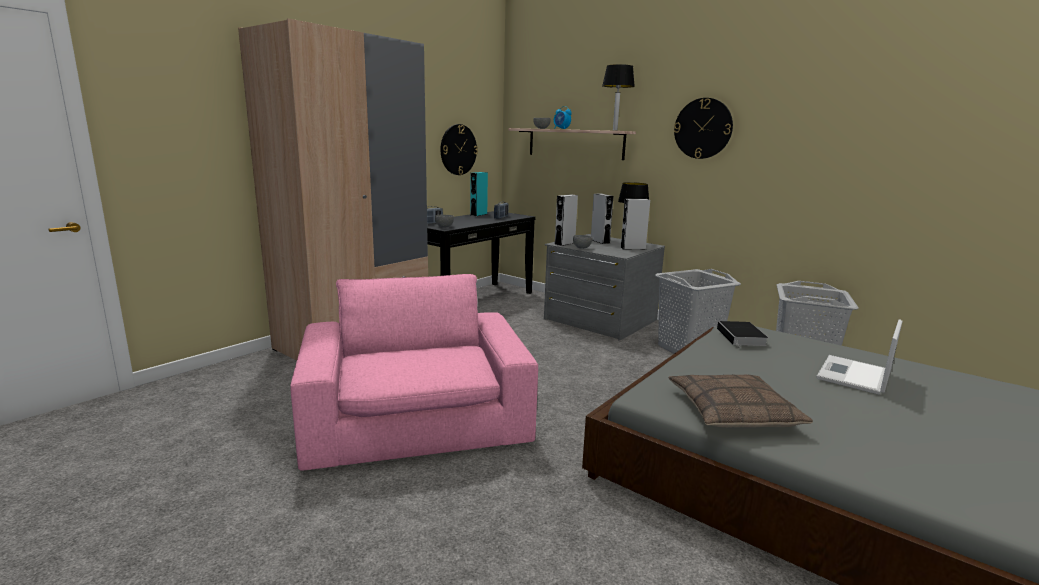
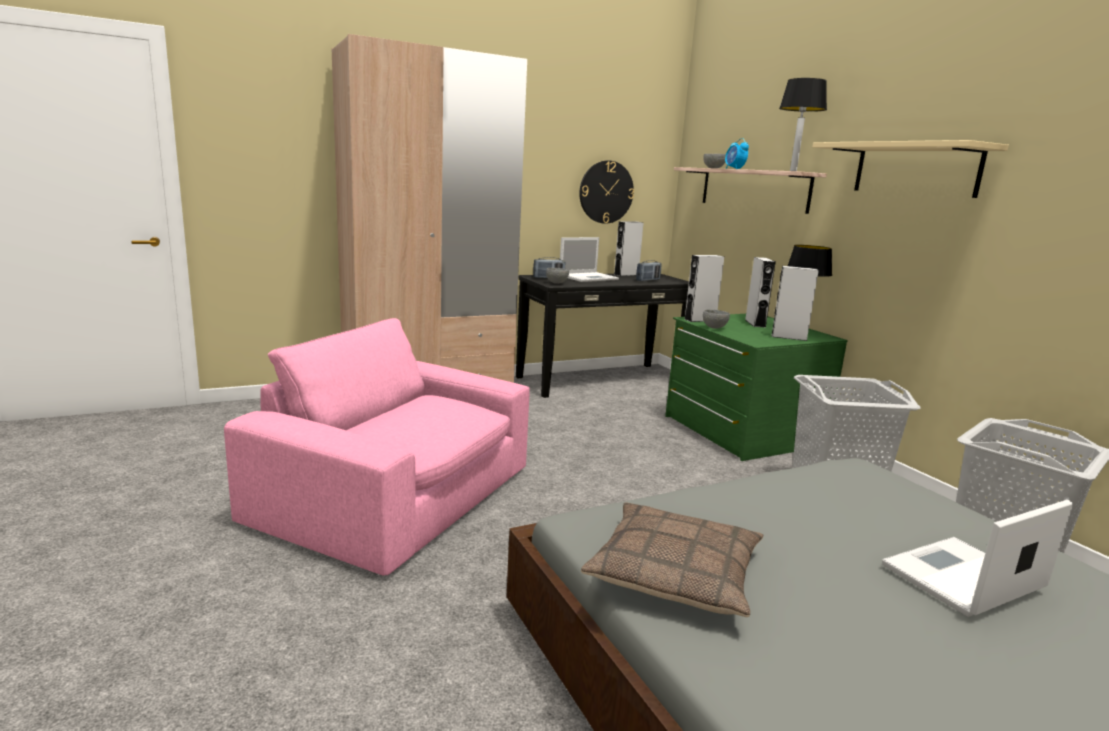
camera: 25 degrees right, 0 degrees up
(417, 421) = (398, 495): pink armchair -> pink armchair turned 75 degrees counterclockwise
(458, 220) = (589, 277): none -> laptop
(478, 214) = (626, 274): turquoise speaker -> grey speaker
(599, 320) = (741, 431): grey dresser -> green dresser
(703, 128) = (915, 169): wall clock -> beige shelf
(742, 337) = (836, 482): book -> none

